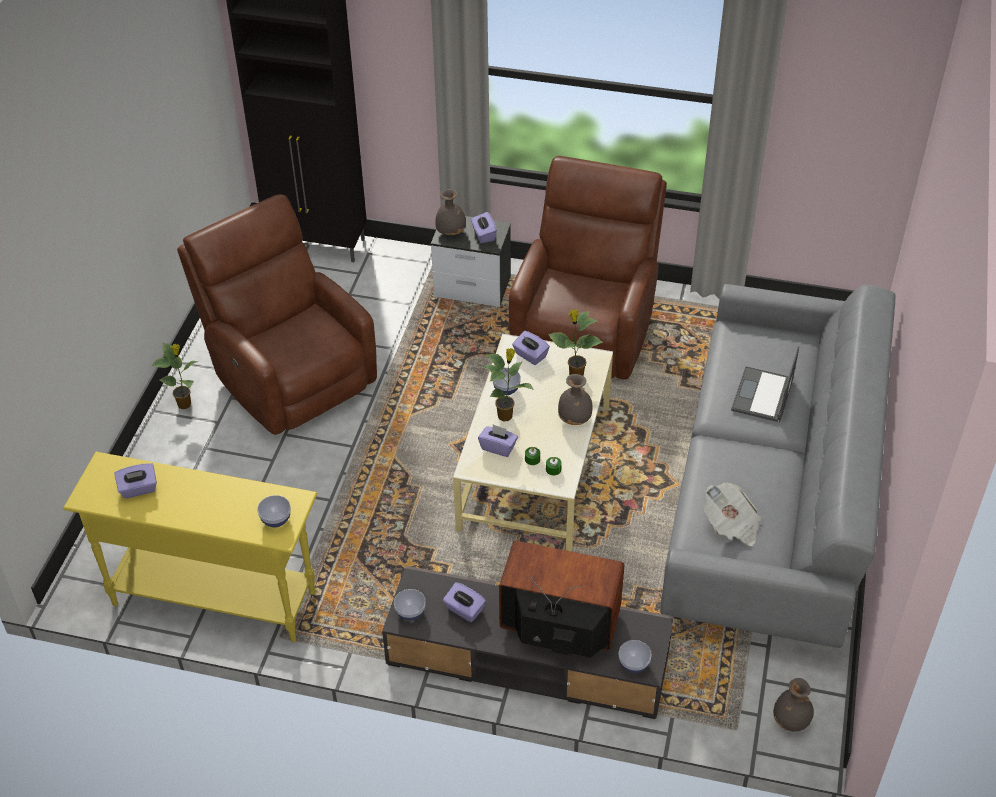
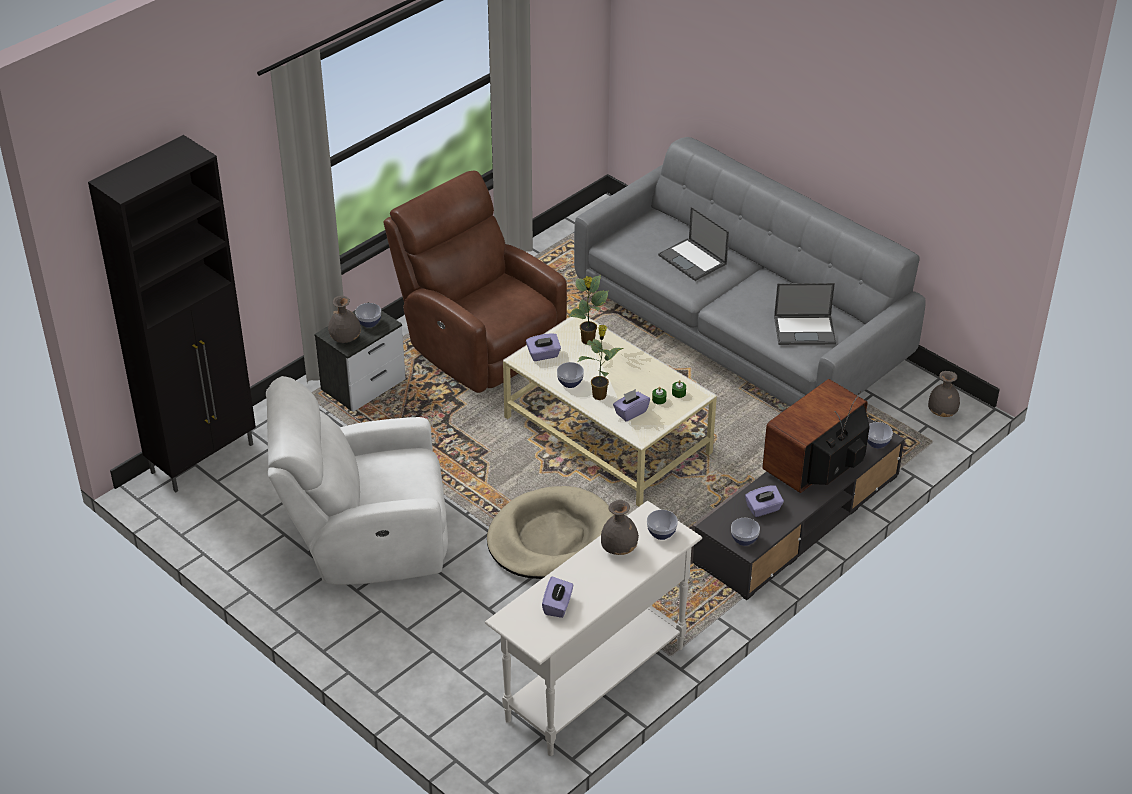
camera: 60 degrees left, 5 degrees down
(185, 404) = (336, 625): potted plant -> none
(213, 597) = (594, 683): yellow console table -> white console table
(290, 375) = (365, 540): brown armchair -> white armchair
(373, 489) = (551, 538): none -> beige dog bed
(483, 235) = (369, 322): purple tissue box -> bowl
(575, 419) = (635, 360): grey vase -> grey vase (619, 548)
(731, 525) = (805, 330): newspaper -> laptop

